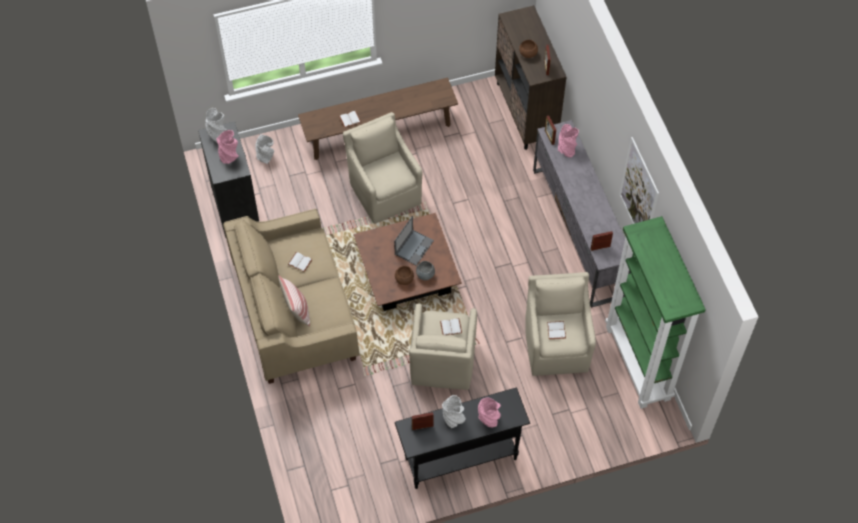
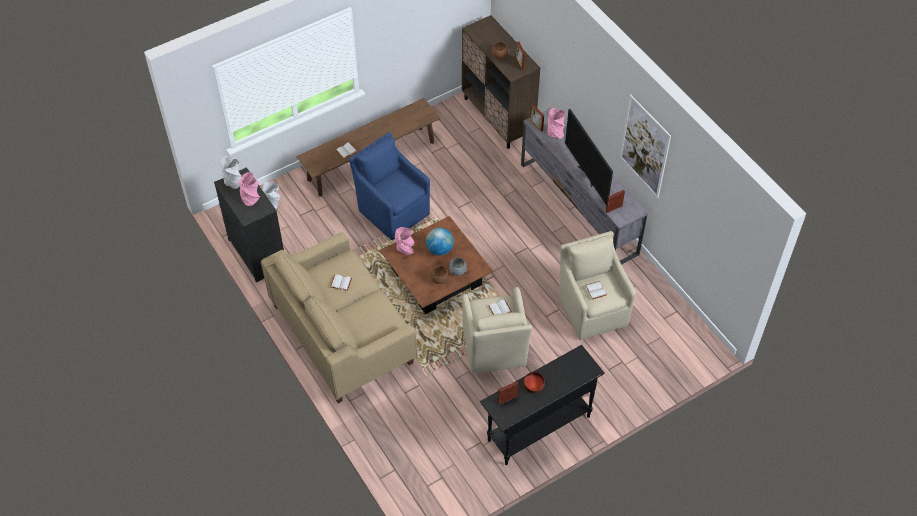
camera: 15 degrees left, 5 degrees down
(297, 310) = (351, 326): pillow -> none
(384, 191) = (392, 210): beige armchair -> blue armchair
(414, 247) = (439, 249): laptop -> globe
(453, 418) = (533, 385): grey vase -> bowl
(488, 419) = (566, 378): pink vase -> pink vase (405, 249)
(584, 204) = (587, 175): none -> television
(639, 363) = (670, 308): green bookcase -> none

